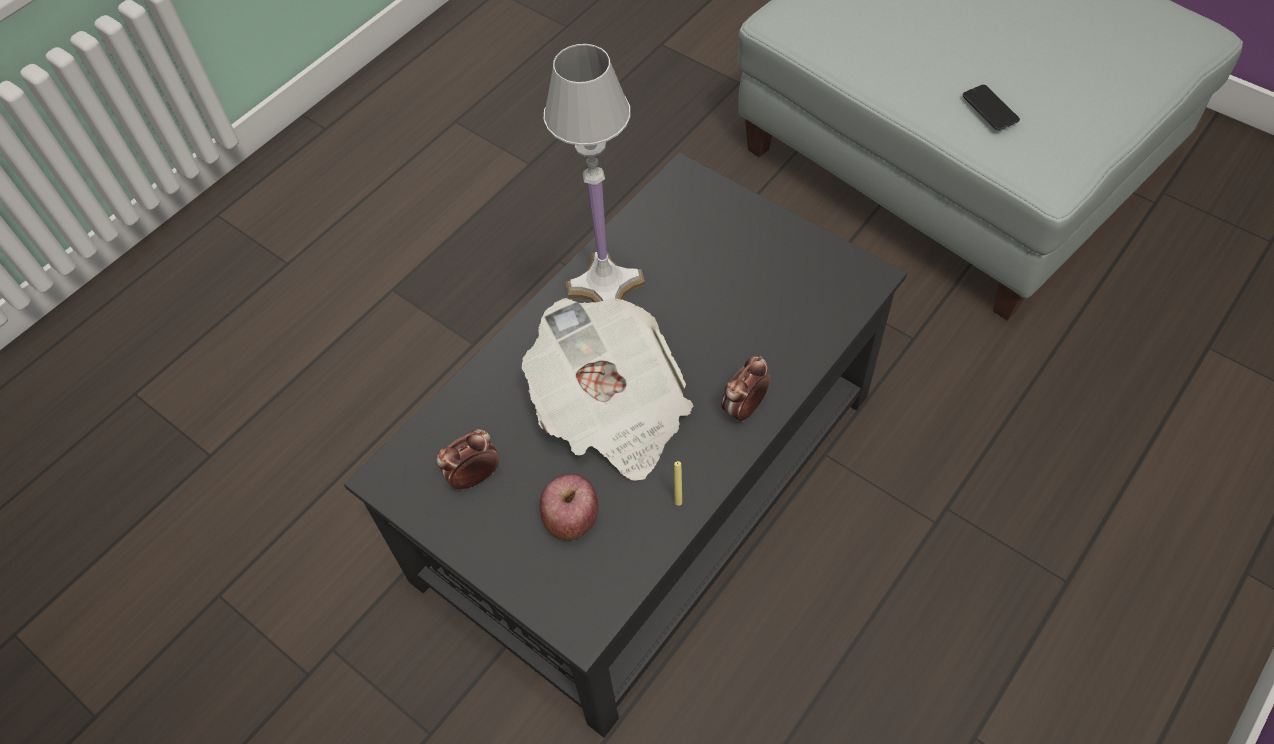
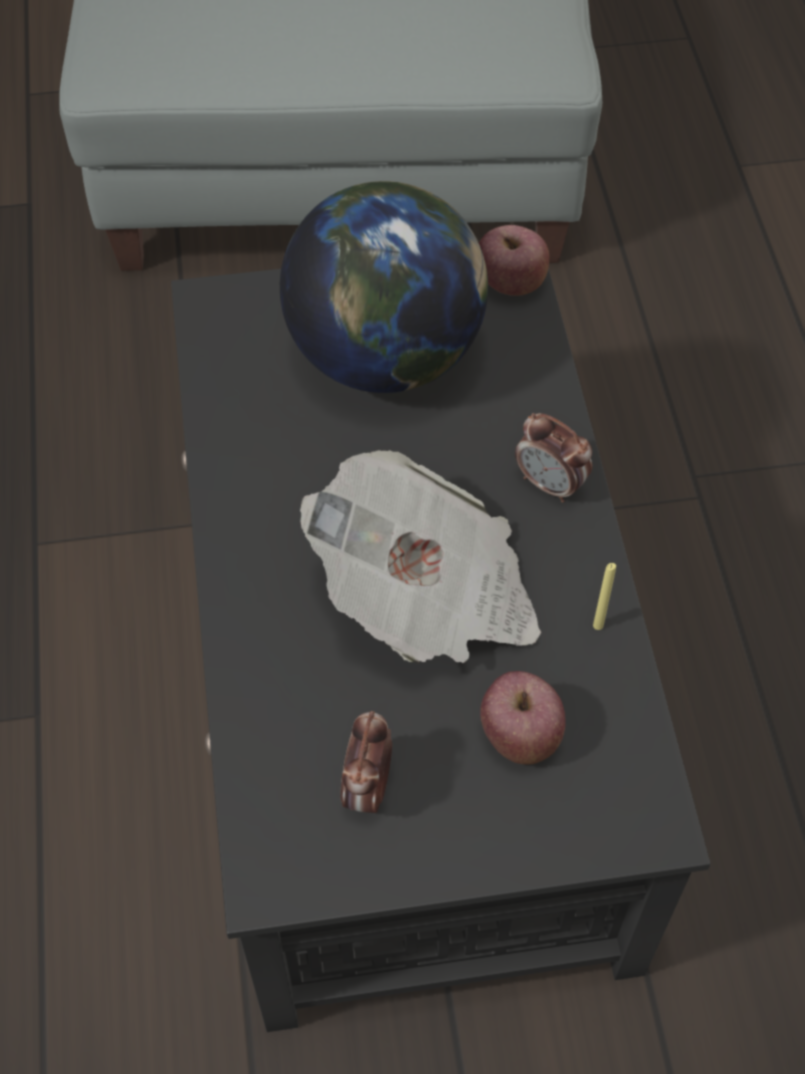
camera: 50 degrees left, 0 degrees up
(604, 284) = (260, 476): white table lamp -> none
(741, 271) = (386, 354): none -> globe
(744, 408) = (550, 484): alarm clock -> alarm clock turned 45 degrees counterclockwise
(858, 284) = (511, 283): none -> apple
(990, 108) = (431, 32): phone -> none

